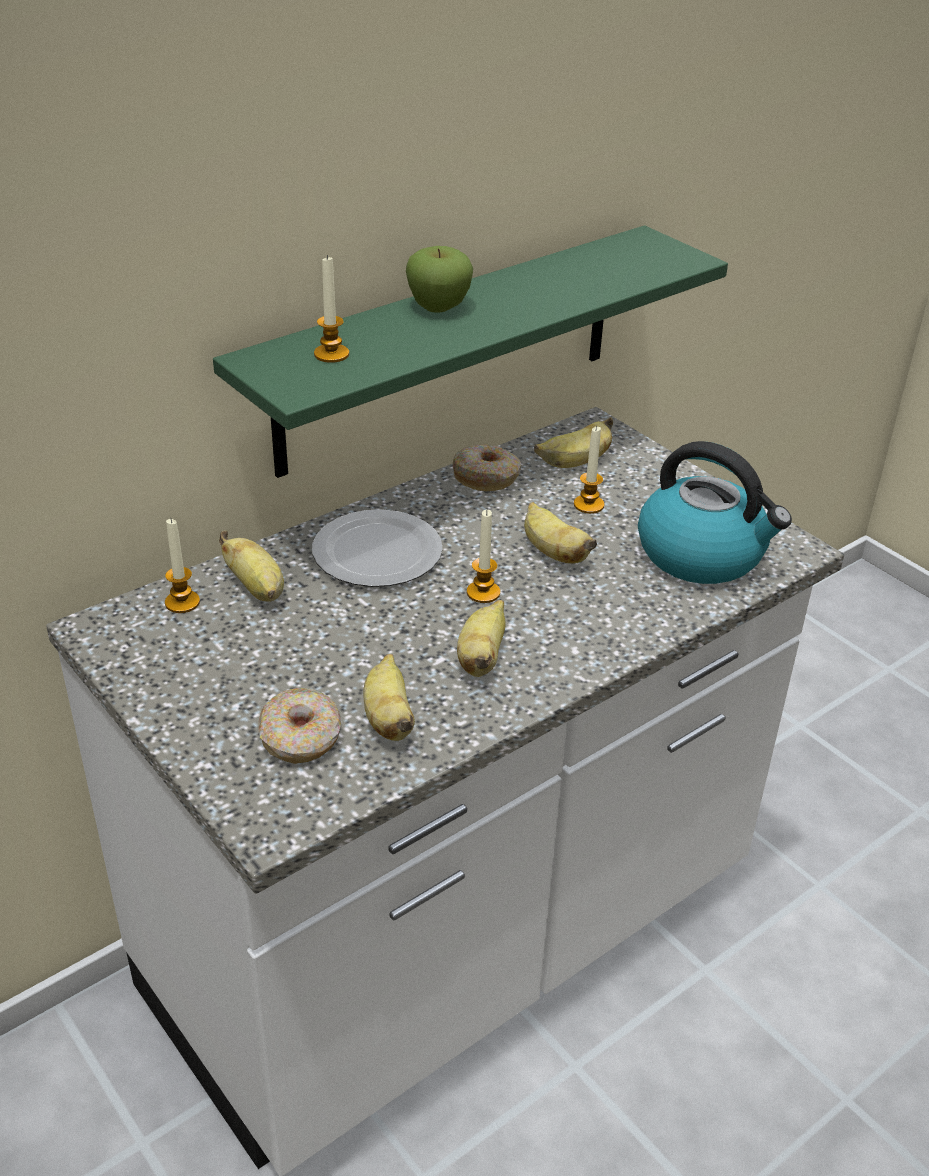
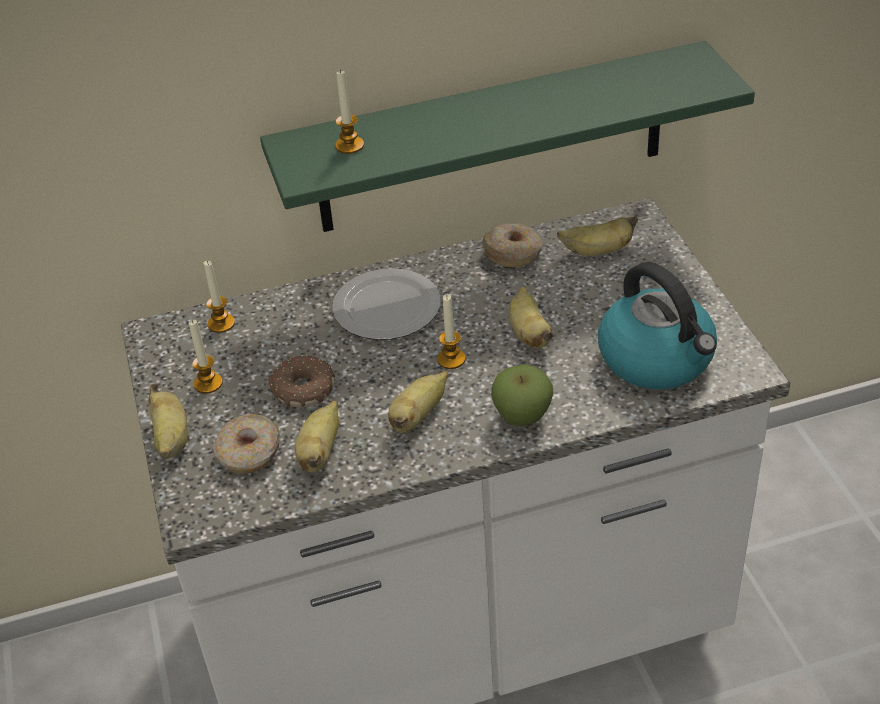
camera: 25 degrees right, 5 degrees up
(257, 588) = (280, 322): banana -> banana (171, 439)
(326, 655) = (302, 389): none -> donut
(438, 308) = (463, 110): apple -> apple (522, 417)
(588, 505) = (585, 294): candle -> candle (208, 383)

